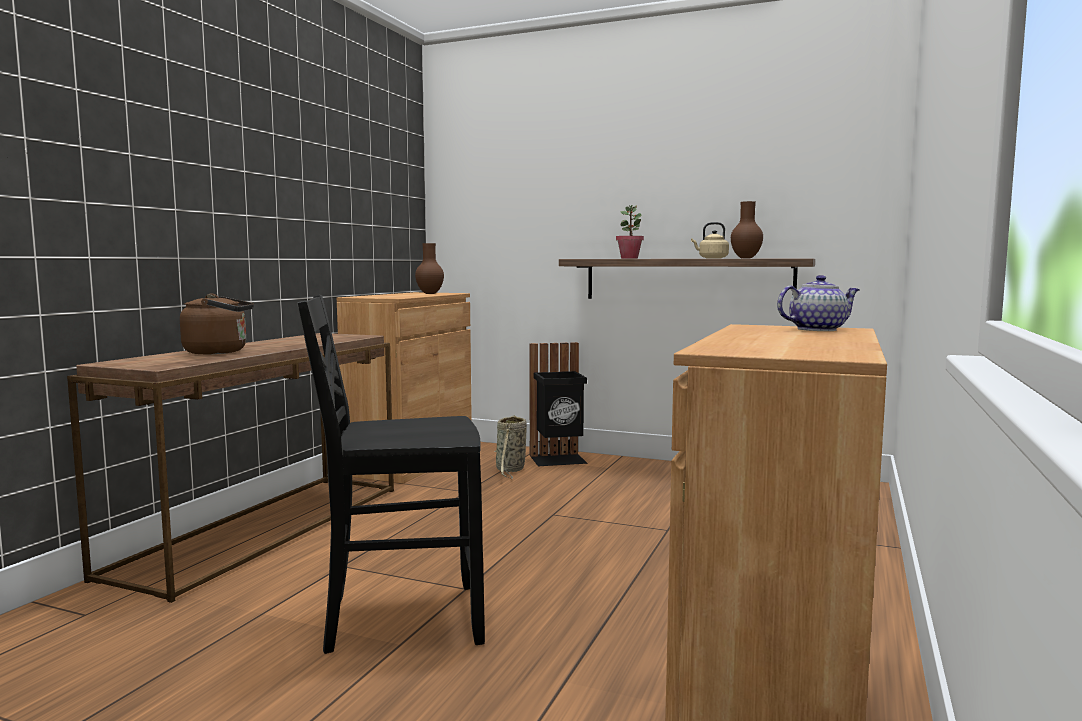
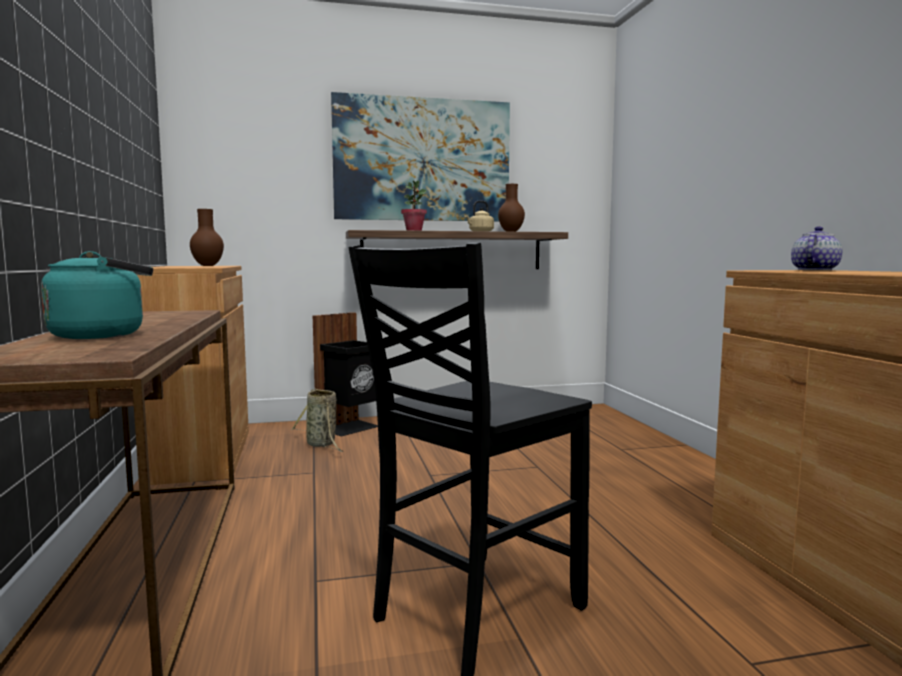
camera: 35 degrees left, 0 degrees up
(220, 352) = (103, 335): brown kettle -> turquoise kettle
(656, 179) = (422, 160): none -> picture

